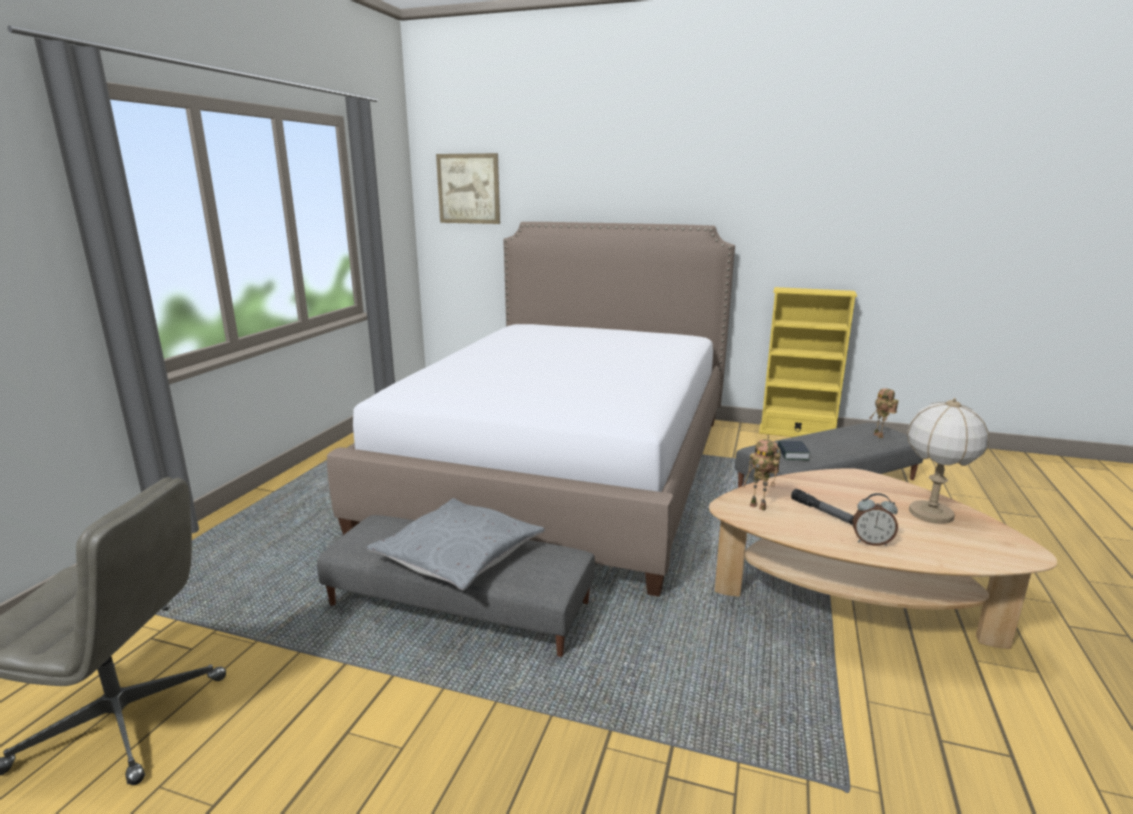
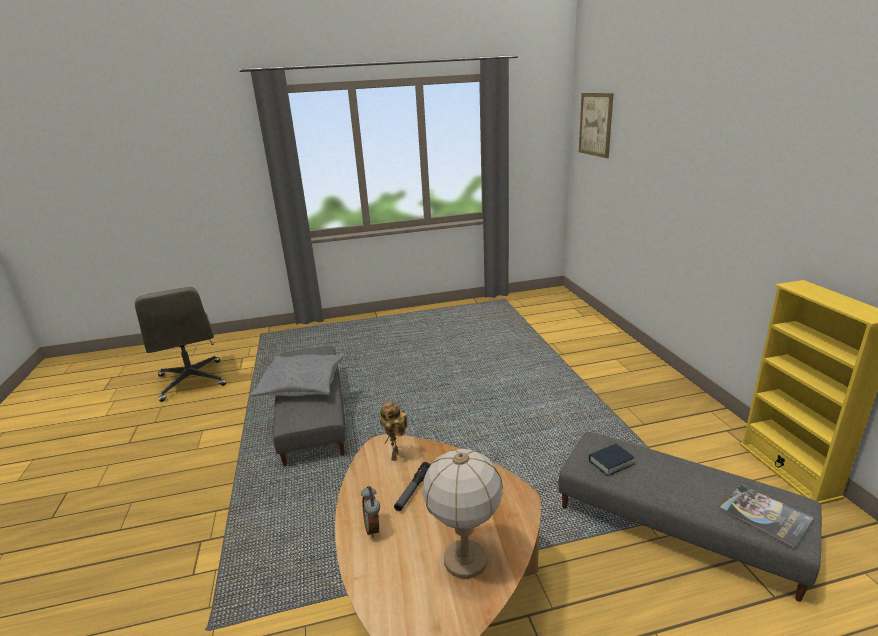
camera: 60 degrees right, 5 degrees up
(565, 469) = (510, 380): bed -> none
(880, 436) = (765, 515): toy robot -> book

